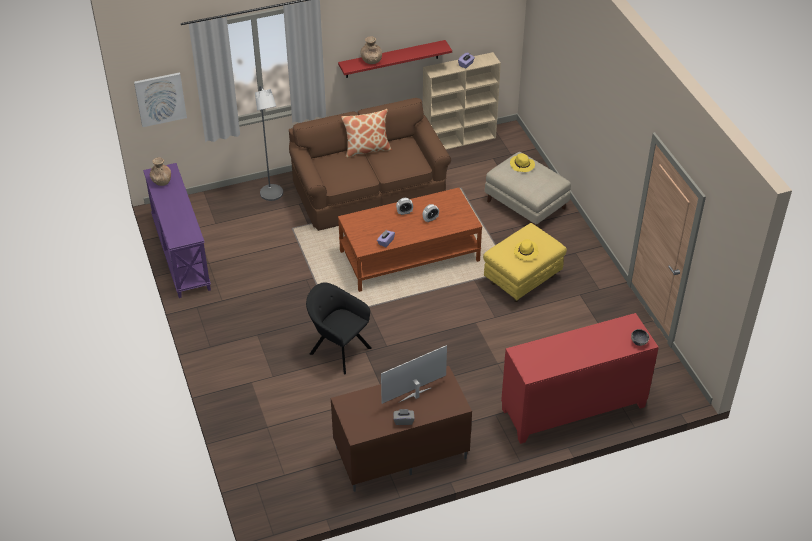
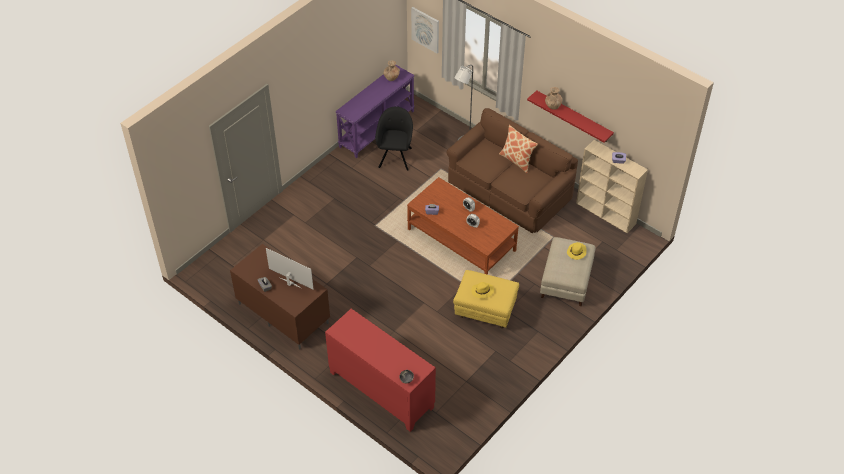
camera: 60 degrees right, 5 degrees up
(338, 349) = (349, 243): black armchair -> black armchair (395, 156)

